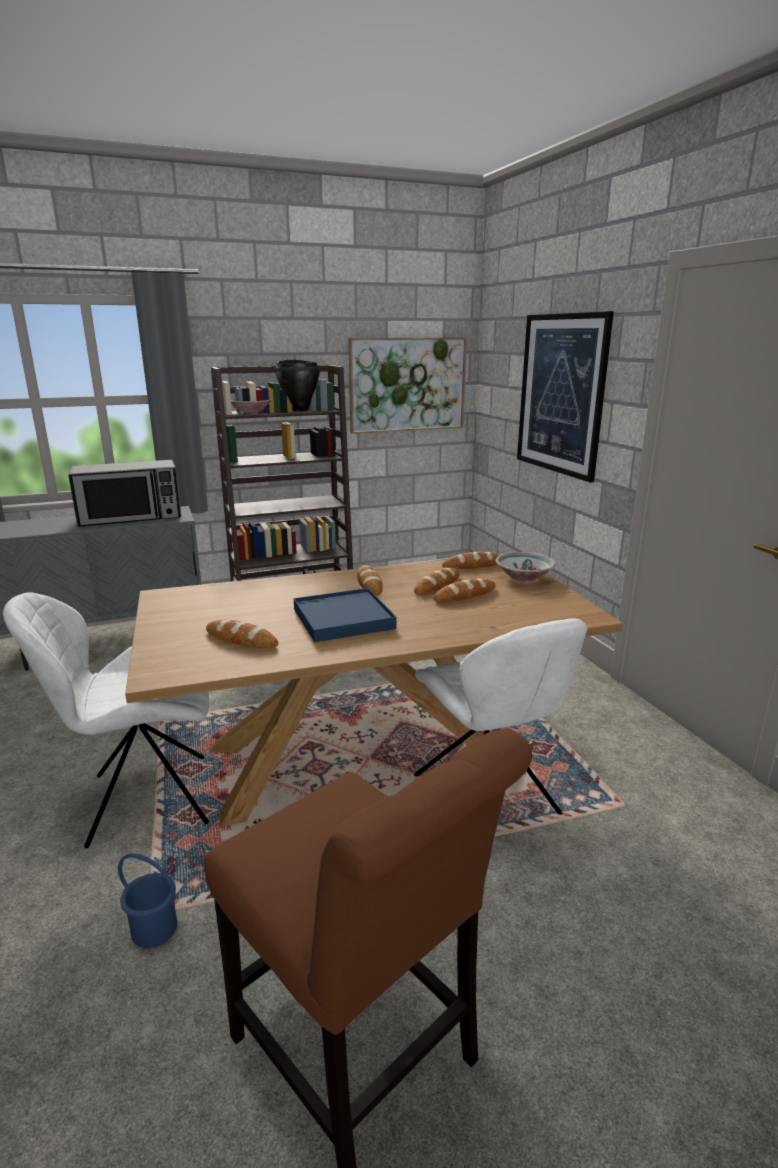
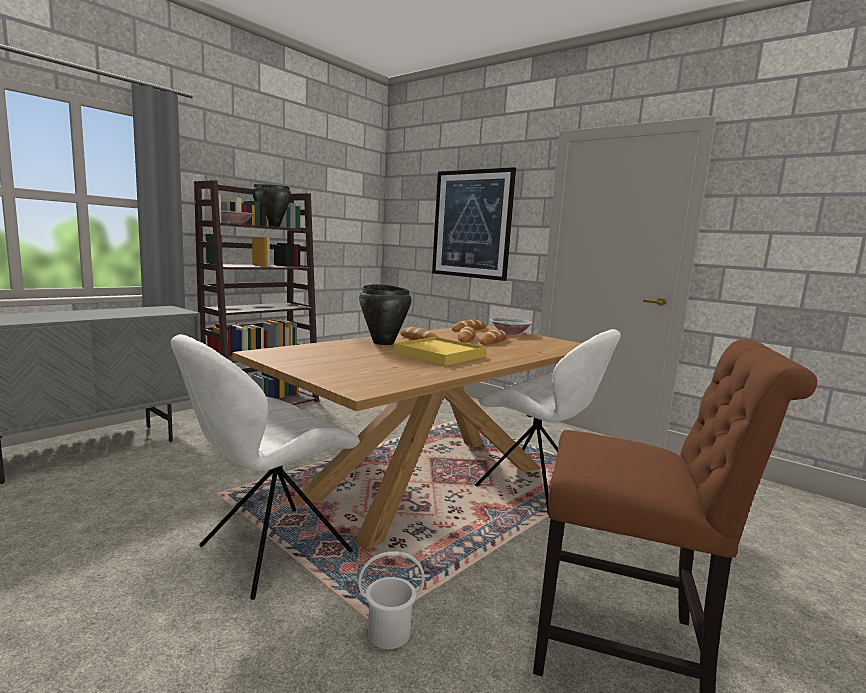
camera: 30 degrees left, 10 degrees down
(131, 518) = (127, 312): microwave -> none
(154, 929) = (389, 633): blue bucket -> white bucket
(241, 639) = (387, 368): bread -> none
(315, 587) = (383, 343): none -> black cooking pot
(343, 619) = (439, 355): blue tray -> yellow tray
(407, 384) = (340, 218): picture -> none

